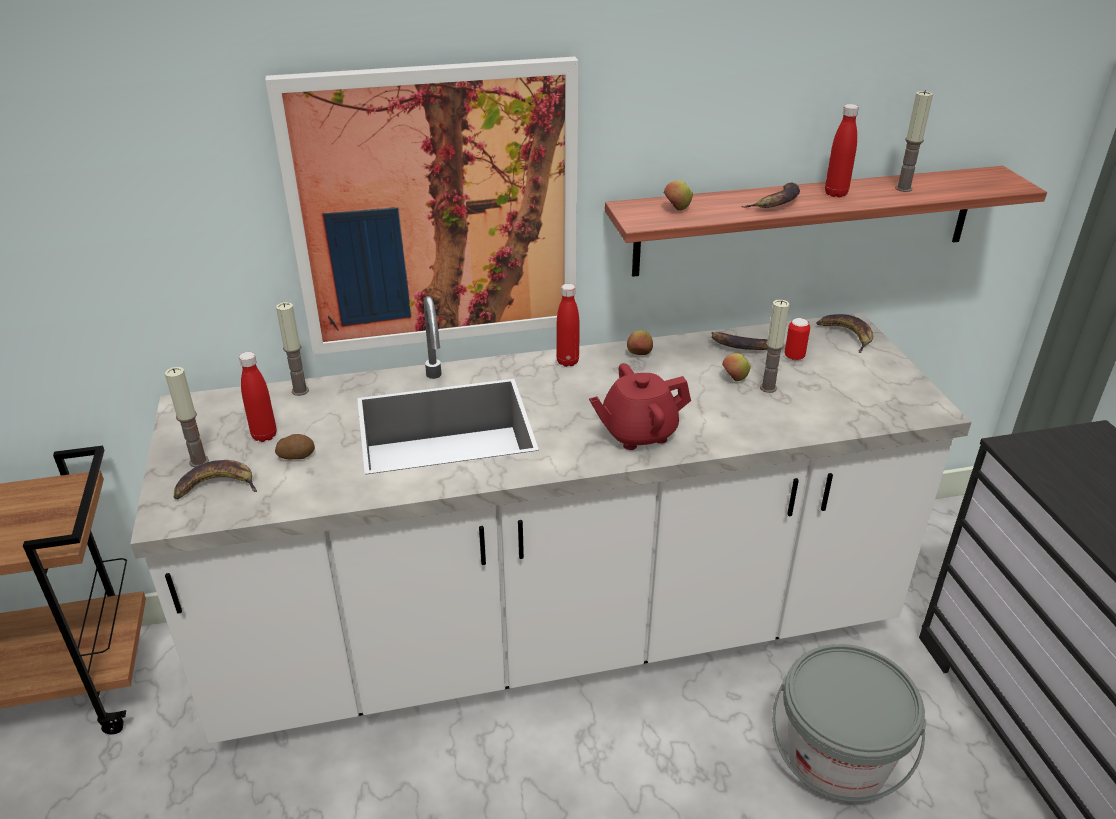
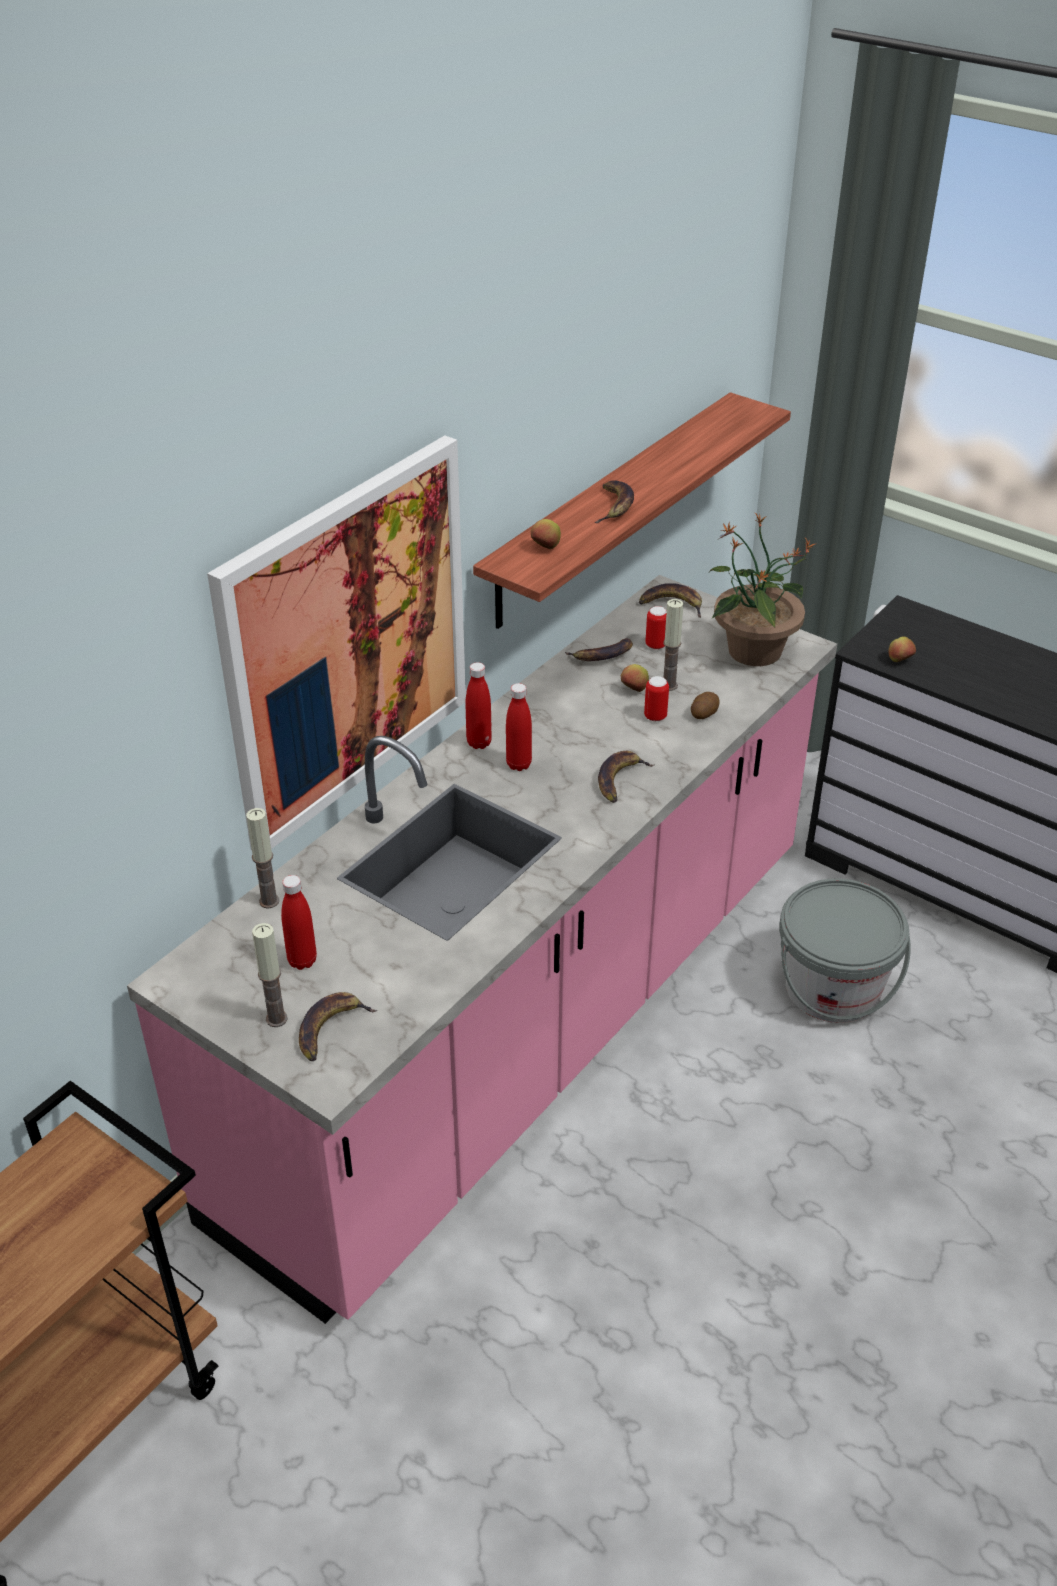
camera: 40 degrees left, 5 degrees up
(296, 455) = (361, 960): potato -> potato (703, 713)
(558, 634) = (528, 1029): white counter -> pink counter
(638, 433) = (620, 779): red teapot -> banana
(639, 355) = (531, 705): apple -> apple (899, 661)
(727, 404) = (655, 716): none -> can
(836, 193) = (647, 476): red bottle -> red bottle (518, 764)
(877, 395) = (753, 652): none -> potted plant
(903, 188) = (689, 449): candle -> none

